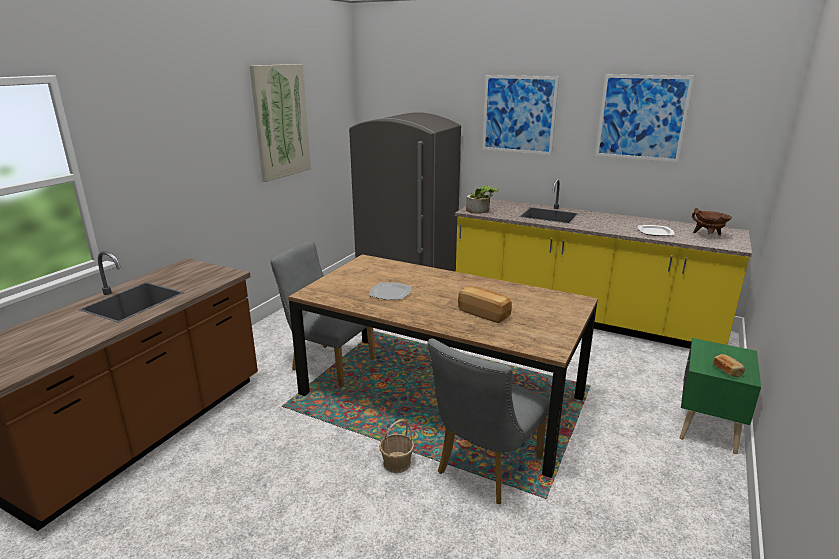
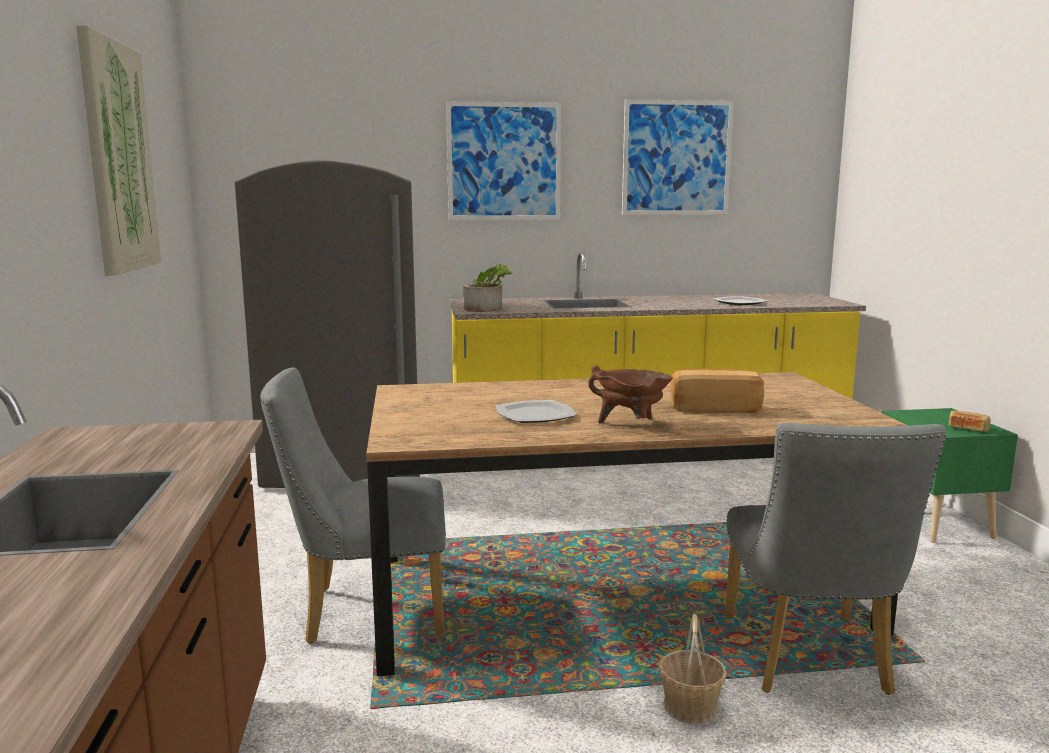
camera: 35 degrees left, 10 degrees down
(708, 236) = (794, 299): brown cooking pot -> brown cooking pot (631, 424)

